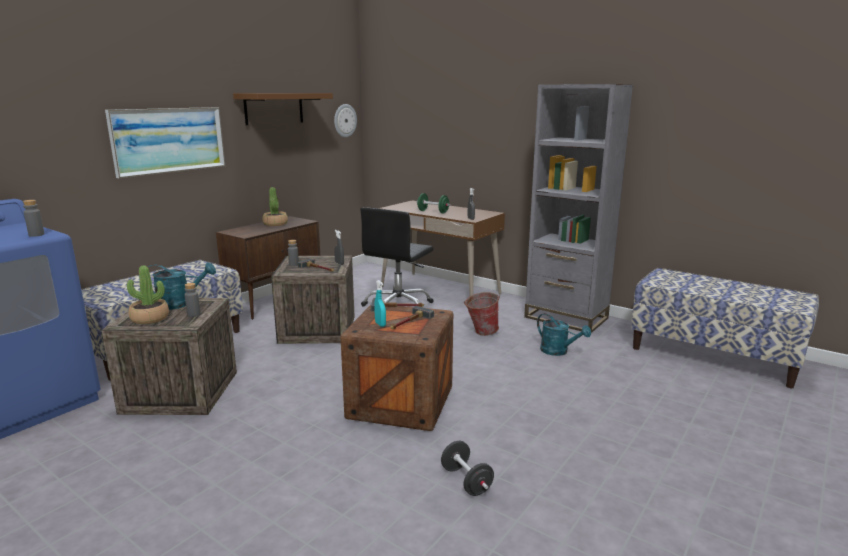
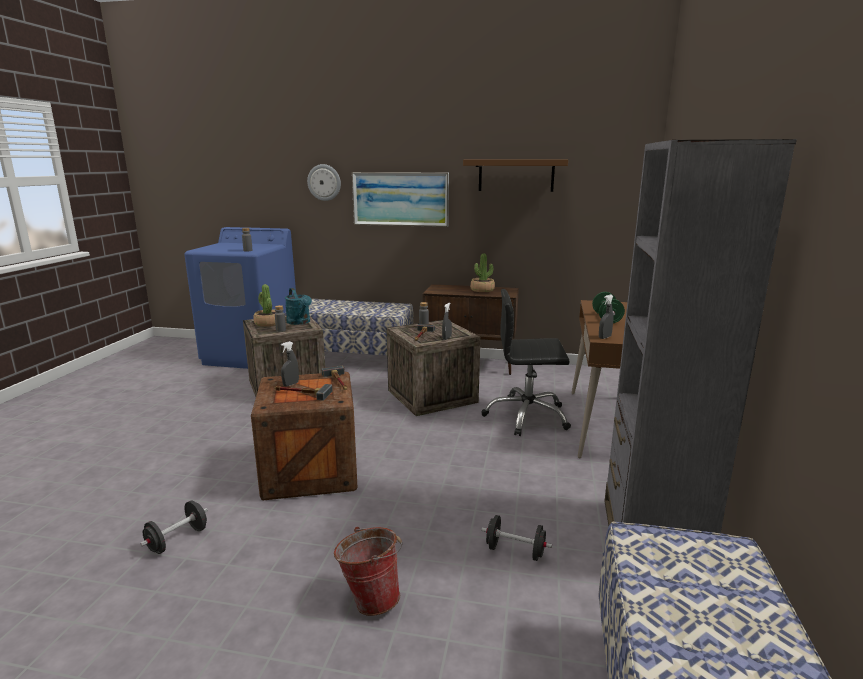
camera: 65 degrees right, 0 degrees up
(344, 120) = (622, 193): wall clock -> wall clock (324, 182)
(380, 324) = (291, 384): turquoise spray bottle -> grey spray bottle
(481, 332) = (515, 479): bucket -> bucket (371, 598)
(558, 351) = (515, 551): turquoise watering can -> black dumbbell

